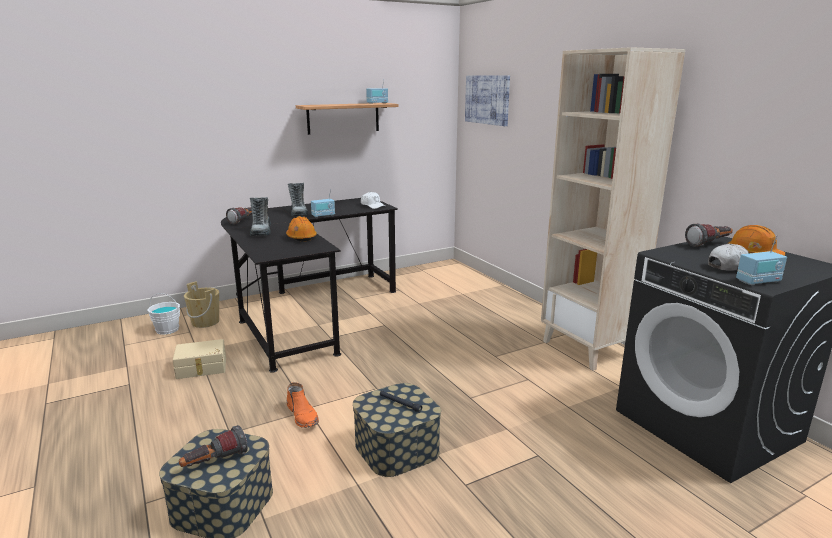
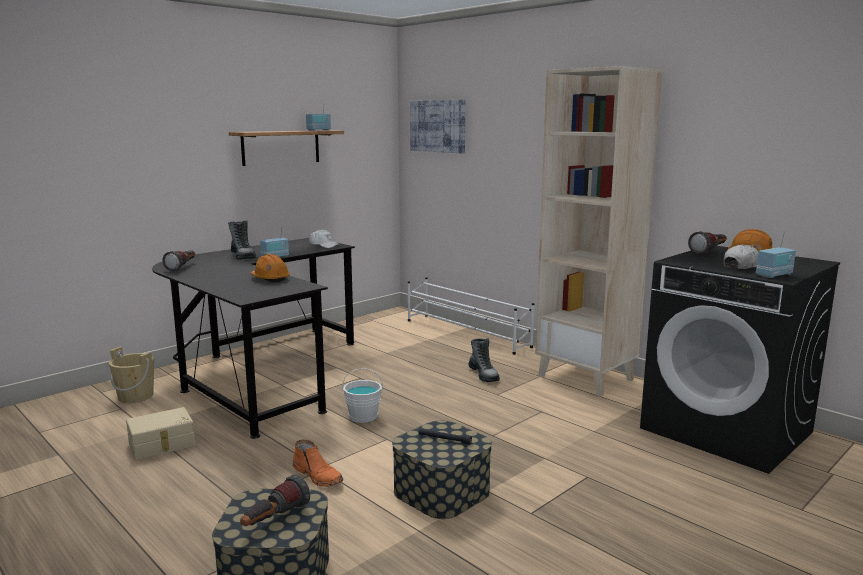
camera: 15 degrees left, 5 degrees down
(167, 329) = (89, 409): white bucket -> white bucket (363, 416)
(261, 231) = (215, 276): boot -> boot (484, 375)
(498, 291) = (466, 333): none -> white shoe rack

